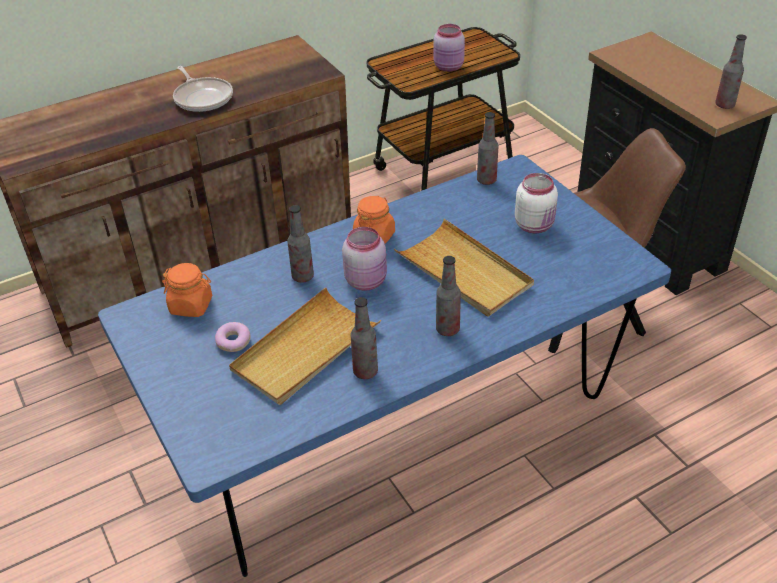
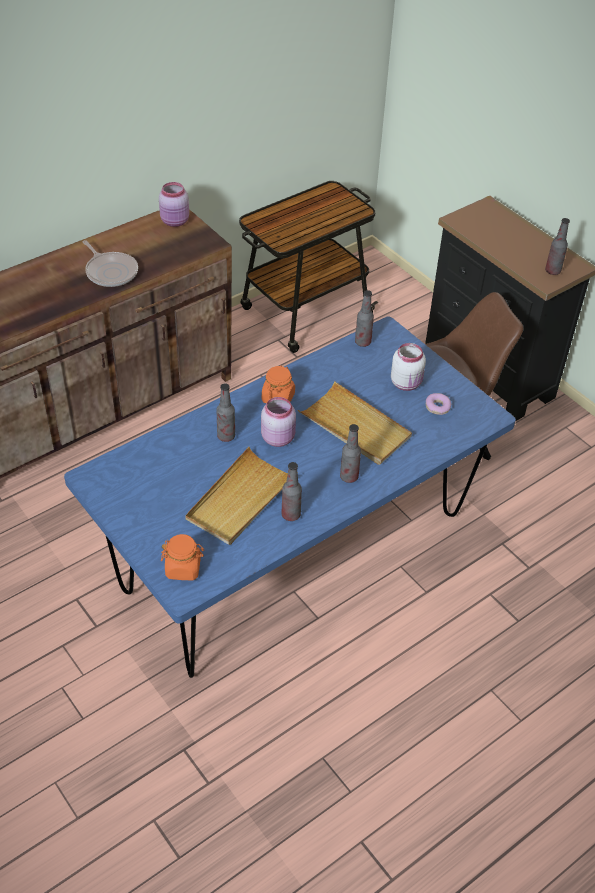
camera: 10 degrees left, 5 degrees up
(191, 305) = (140, 466): orange jar -> orange jar (183, 568)
(233, 341) = (182, 495): donut -> donut (437, 407)
(449, 67) = (314, 225): pink jar -> pink jar (175, 221)

